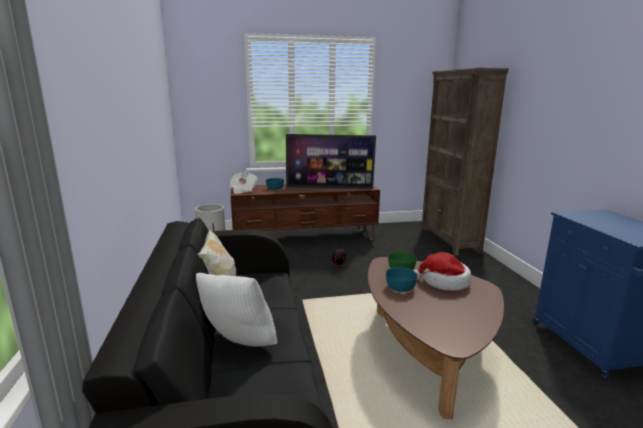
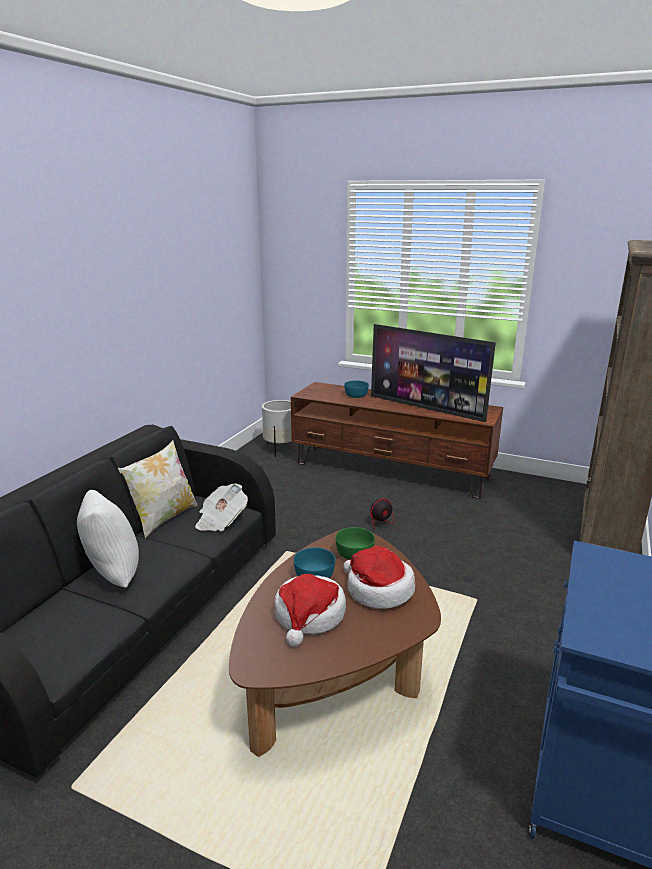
camera: 35 degrees right, 5 degrees up
(243, 190) = (315, 391): newspaper -> newspaper (221, 520)
(434, 307) = (309, 616): none -> hat

